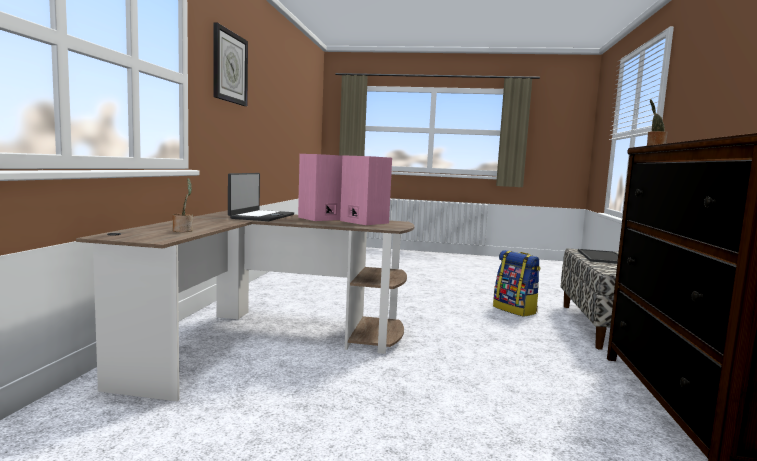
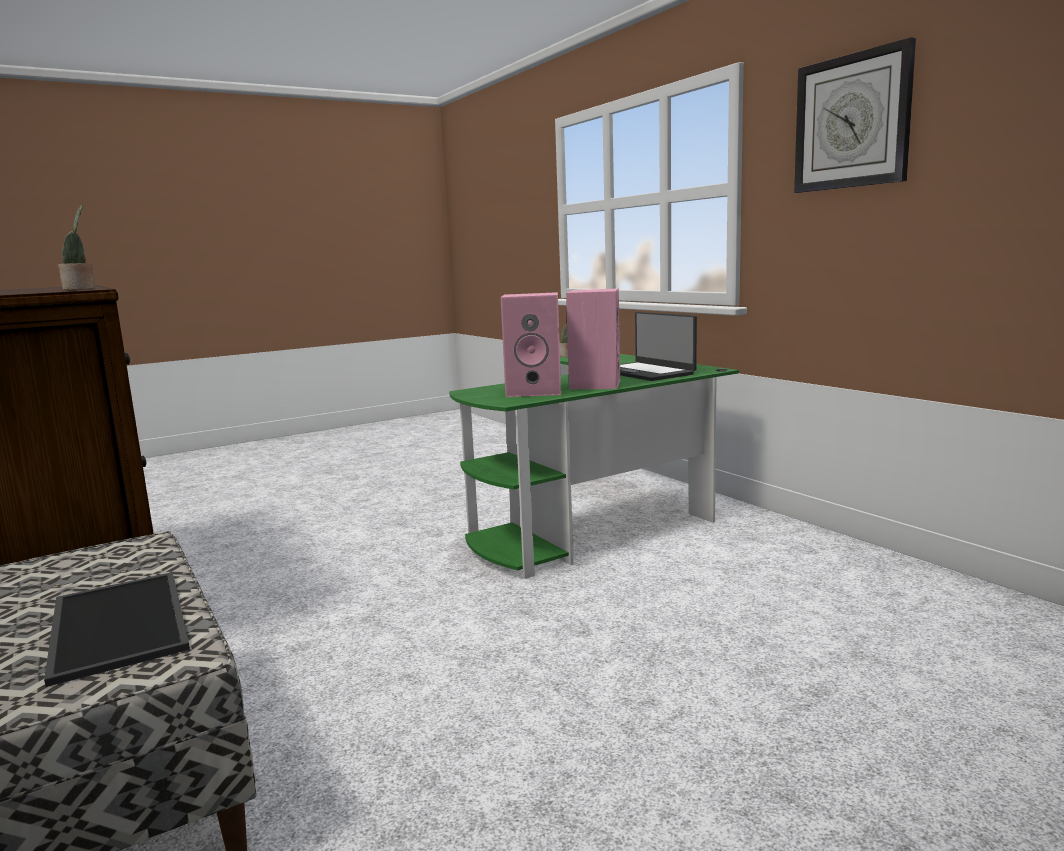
camera: 140 degrees right, 5 degrees up
(266, 341) = (596, 511): brown desk -> green desk
(515, 310) = (382, 737): backpack -> none

